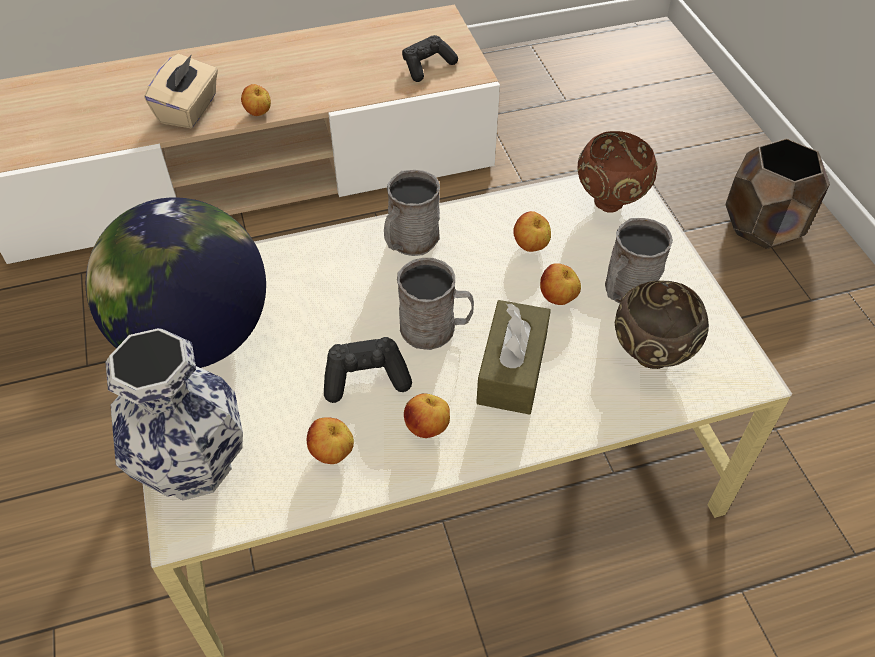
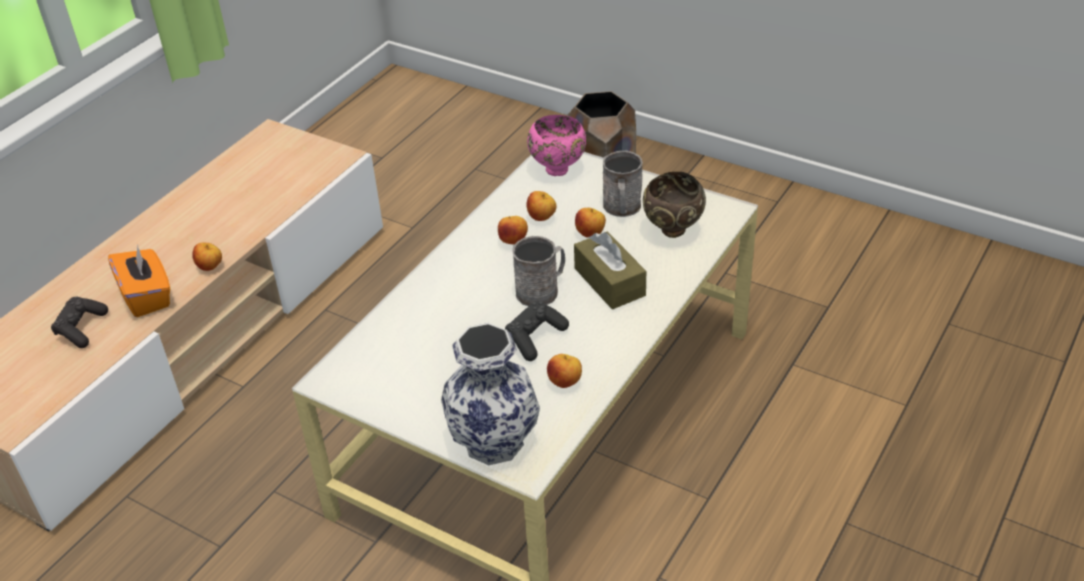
camera: 40 degrees left, 10 degrees down
(189, 109) = (147, 296): beige tissue box -> orange tissue box
(195, 337) = (401, 387): globe -> none
(409, 242) = (466, 258): grey mug -> none
(427, 66) = (302, 169): black game controller -> black game controller (81, 329)
(427, 428) = (601, 337): apple -> apple (513, 241)
(611, 203) = (558, 169): brown bowl -> pink bowl

